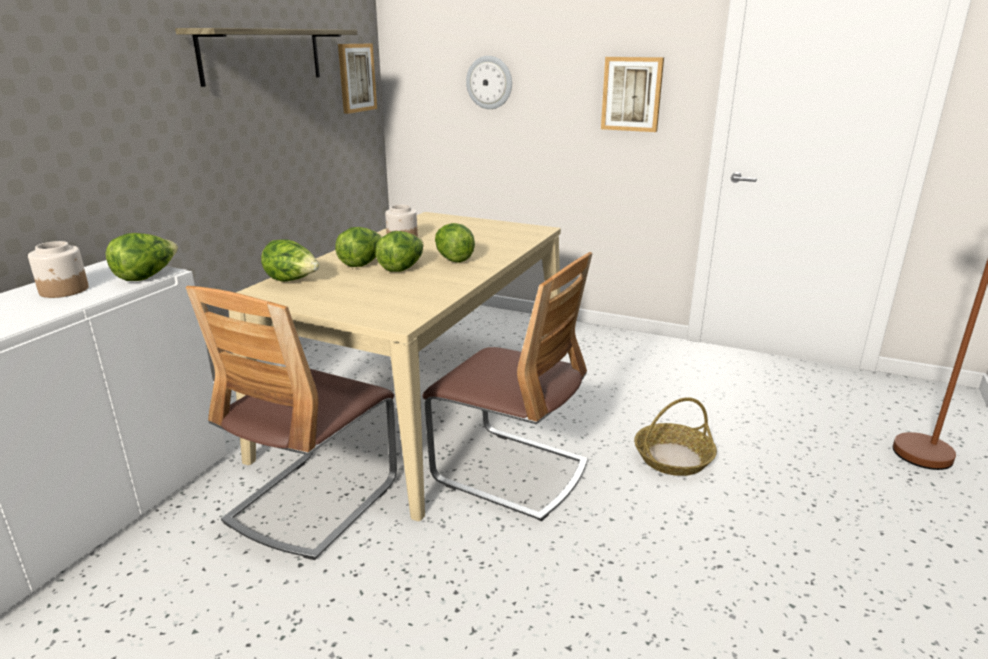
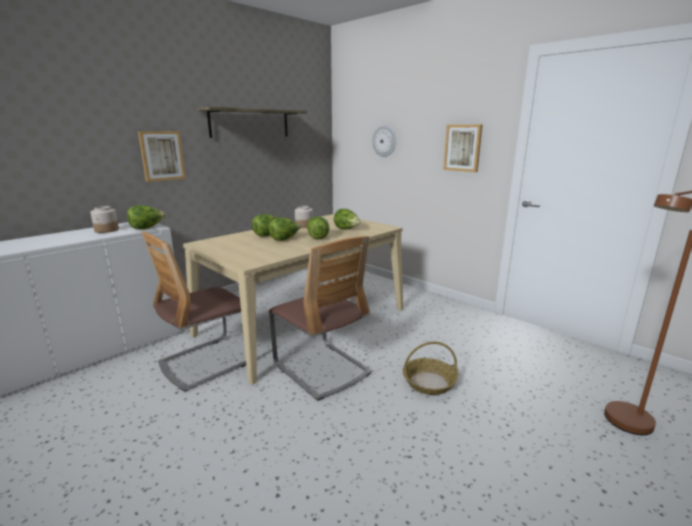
camera: 20 degrees right, 5 degrees down
(292, 281) = (223, 239): lettuce -> lettuce (347, 229)
(356, 78) = (313, 138): picture -> picture (162, 155)

